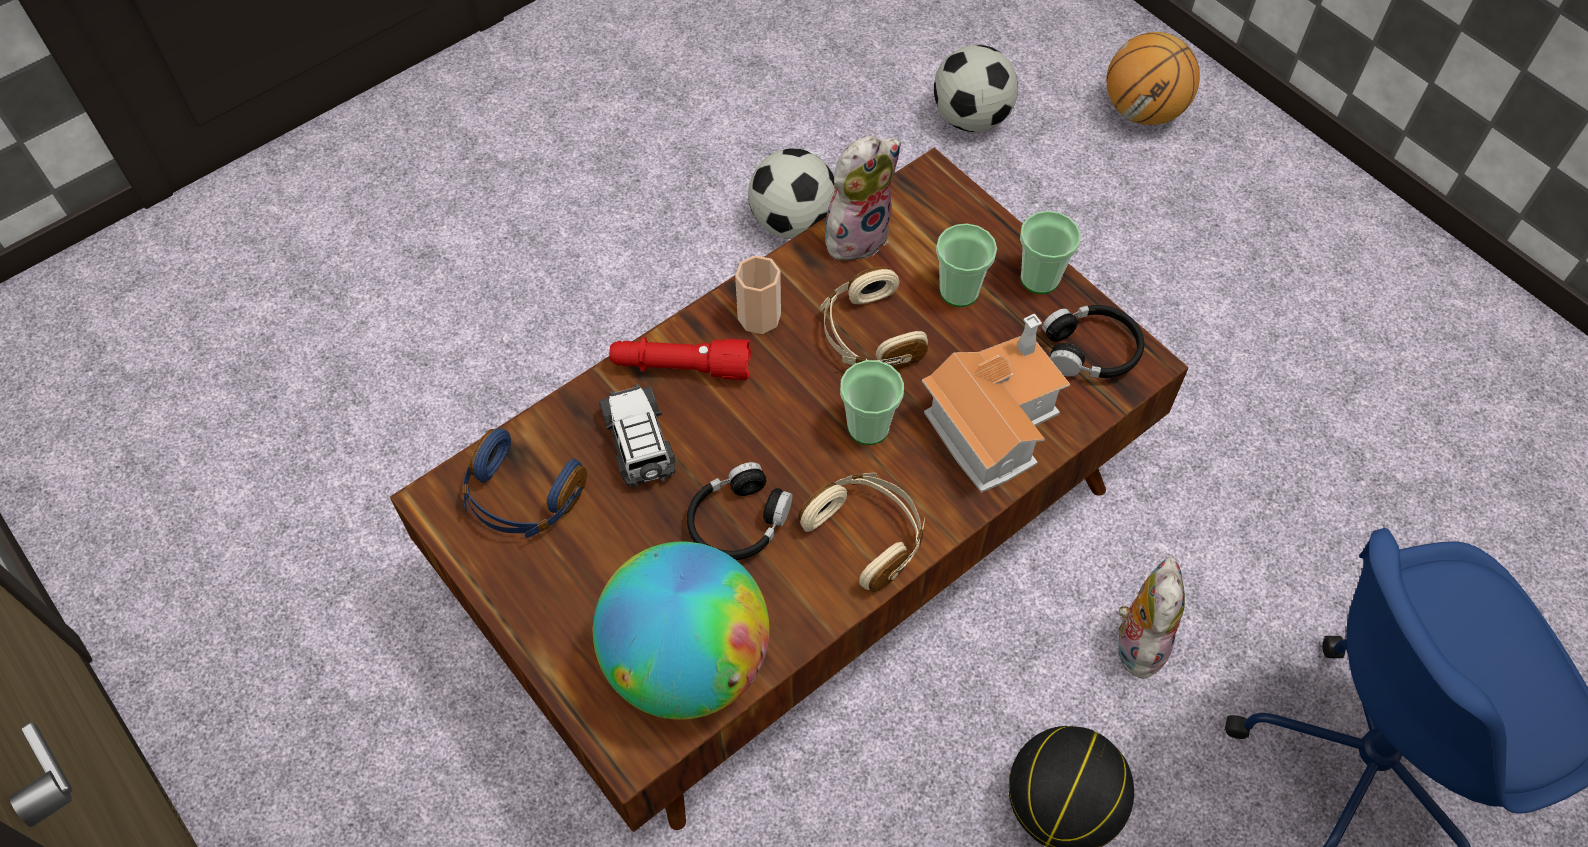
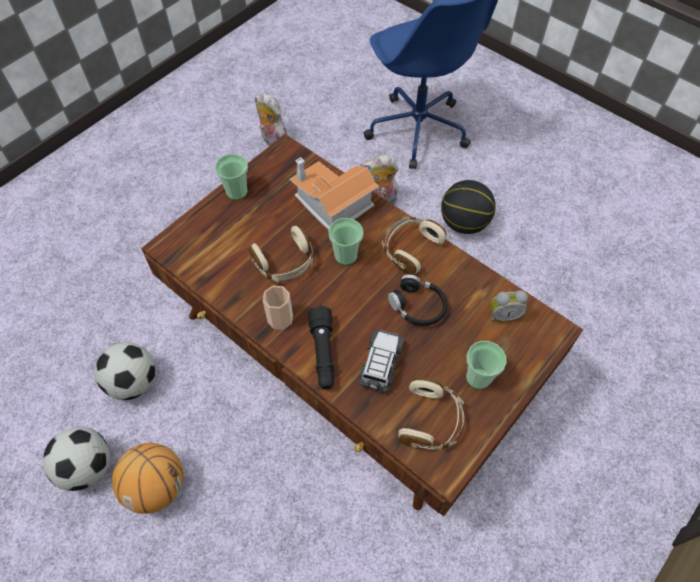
camera: 100 degrees left, 0 degrees up
(522, 498) = (431, 421): blue headphones -> beige headphones
(639, 444) = (381, 364): toy car -> toy car turned 135 degrees clockwise
(681, 367) = (323, 353): red flashlight -> black flashlight
(687, 663) = (503, 315): globe -> alarm clock
(856, 234) = (212, 278): plush toy -> plush toy (272, 141)
(959, 291) = (249, 225): cup -> cup (478, 377)
(971, 117) = (48, 294): football -> football (87, 467)
(1091, 351) = (281, 169): black headphones -> none
(1143, 111) = (49, 210): basketball -> basketball (157, 486)

